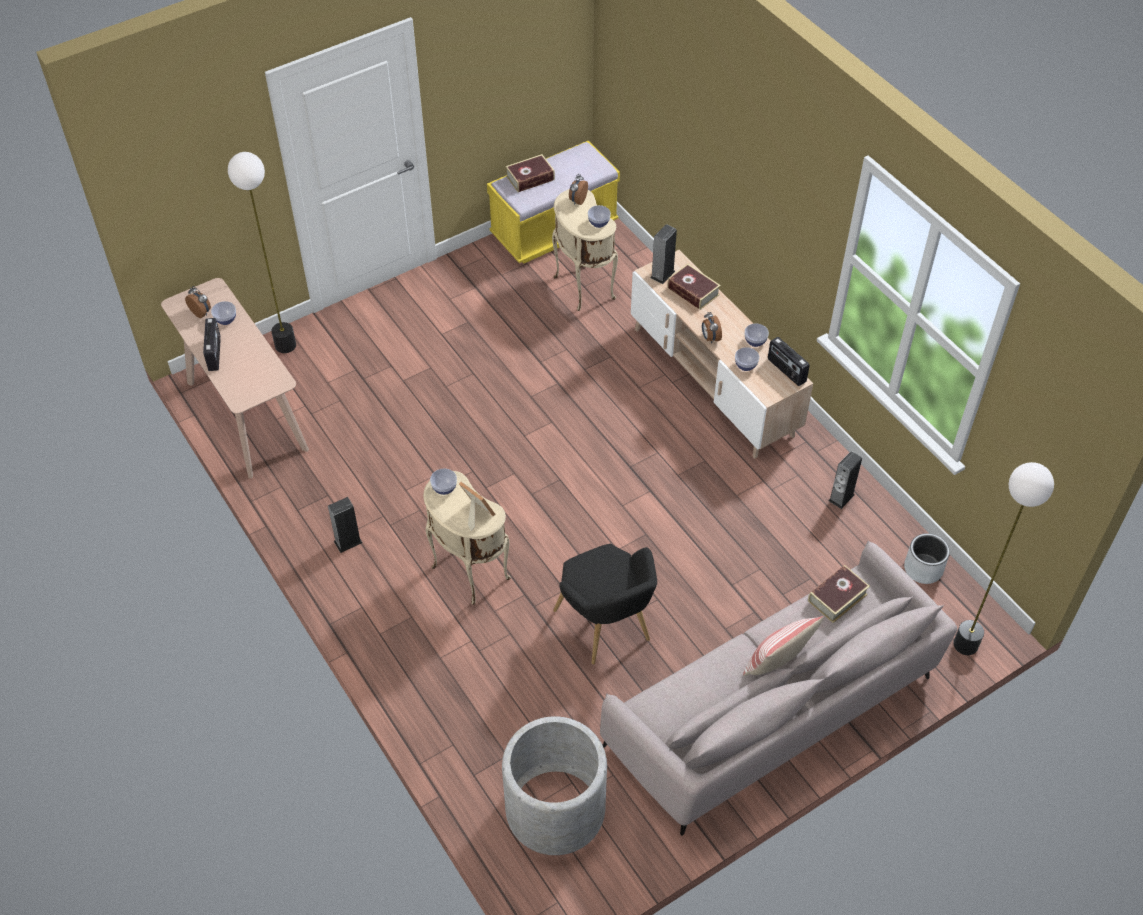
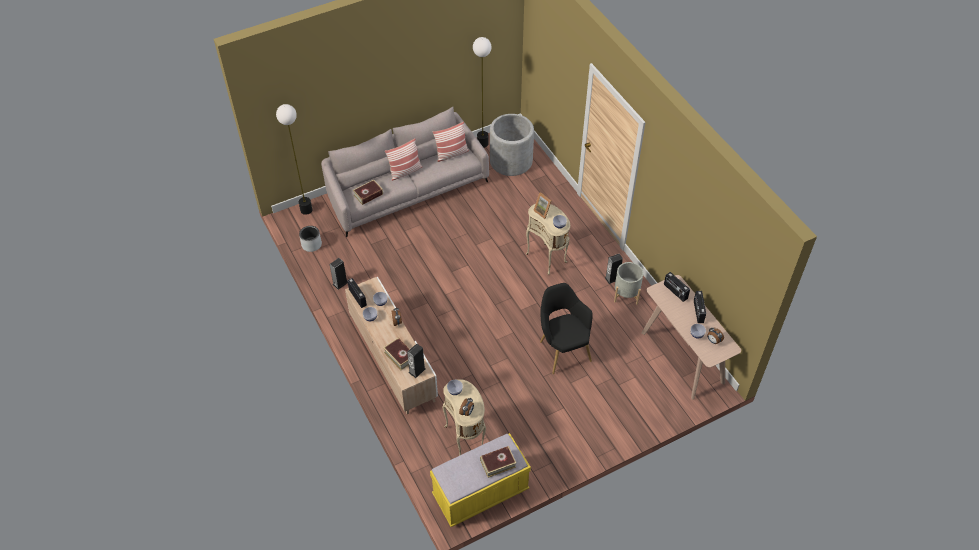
camera: 175 degrees left, 0 degrees up
(246, 383) = (675, 292): none -> radio
(285, 345) = (667, 406): floor lamp -> floor lamp (482, 143)
(325, 514) = (626, 294): none -> grey planter
(606, 629) = (479, 228): black armchair -> black armchair (562, 349)
(686, 716) = (451, 154): none -> pillow

